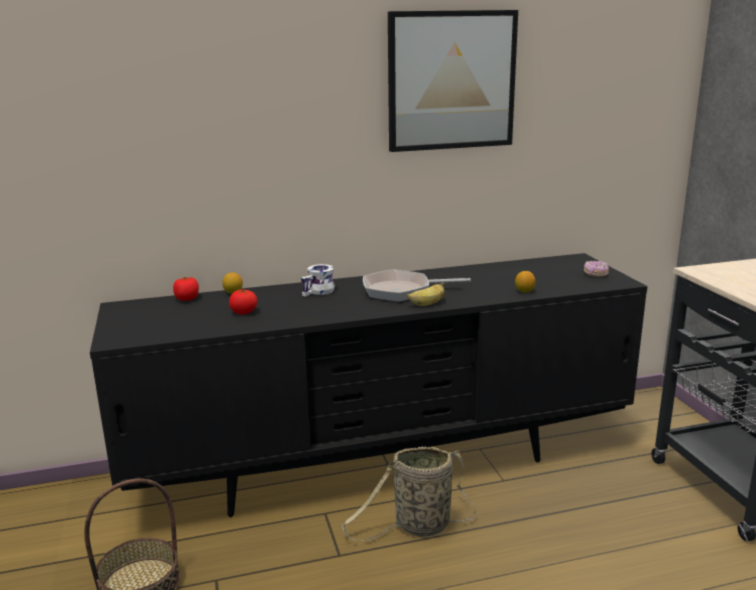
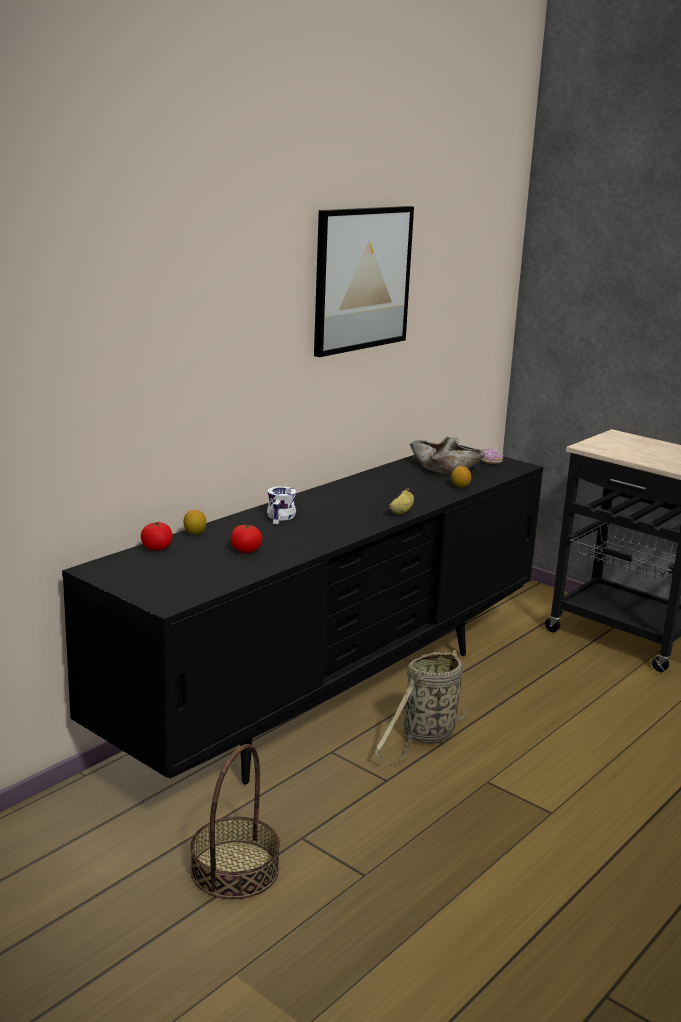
camera: 35 degrees left, 0 degrees up
(402, 291) = (357, 503): frying pan -> none
(540, 273) = (445, 467): none -> beige bowl

